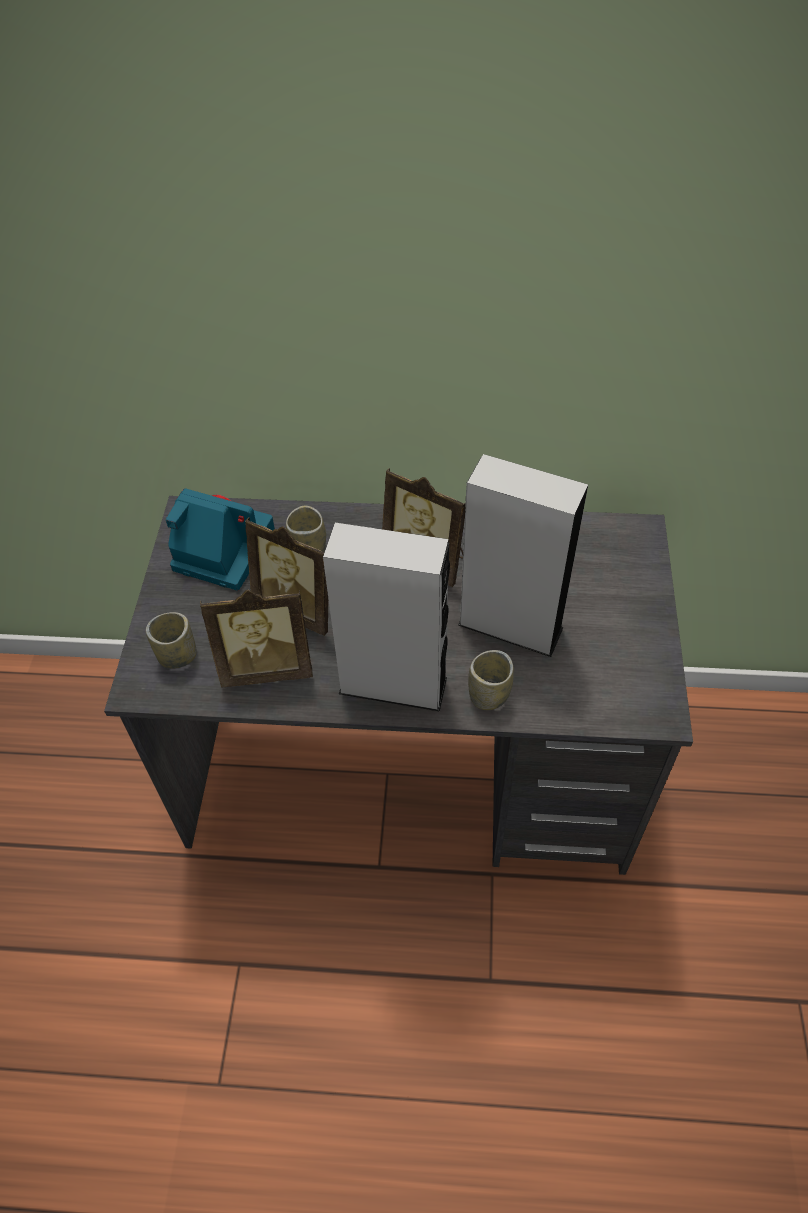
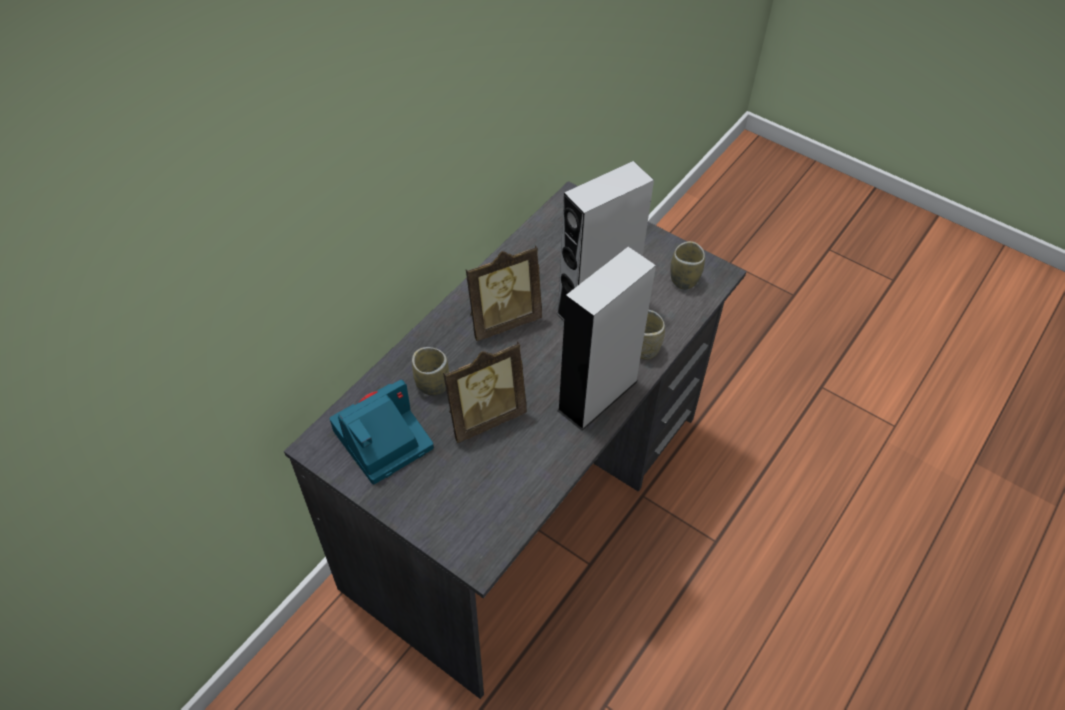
camera: 60 degrees left, 0 degrees up
(177, 656) = (467, 518): cup -> cup (684, 279)
(267, 667) = (524, 463): picture frame -> none

